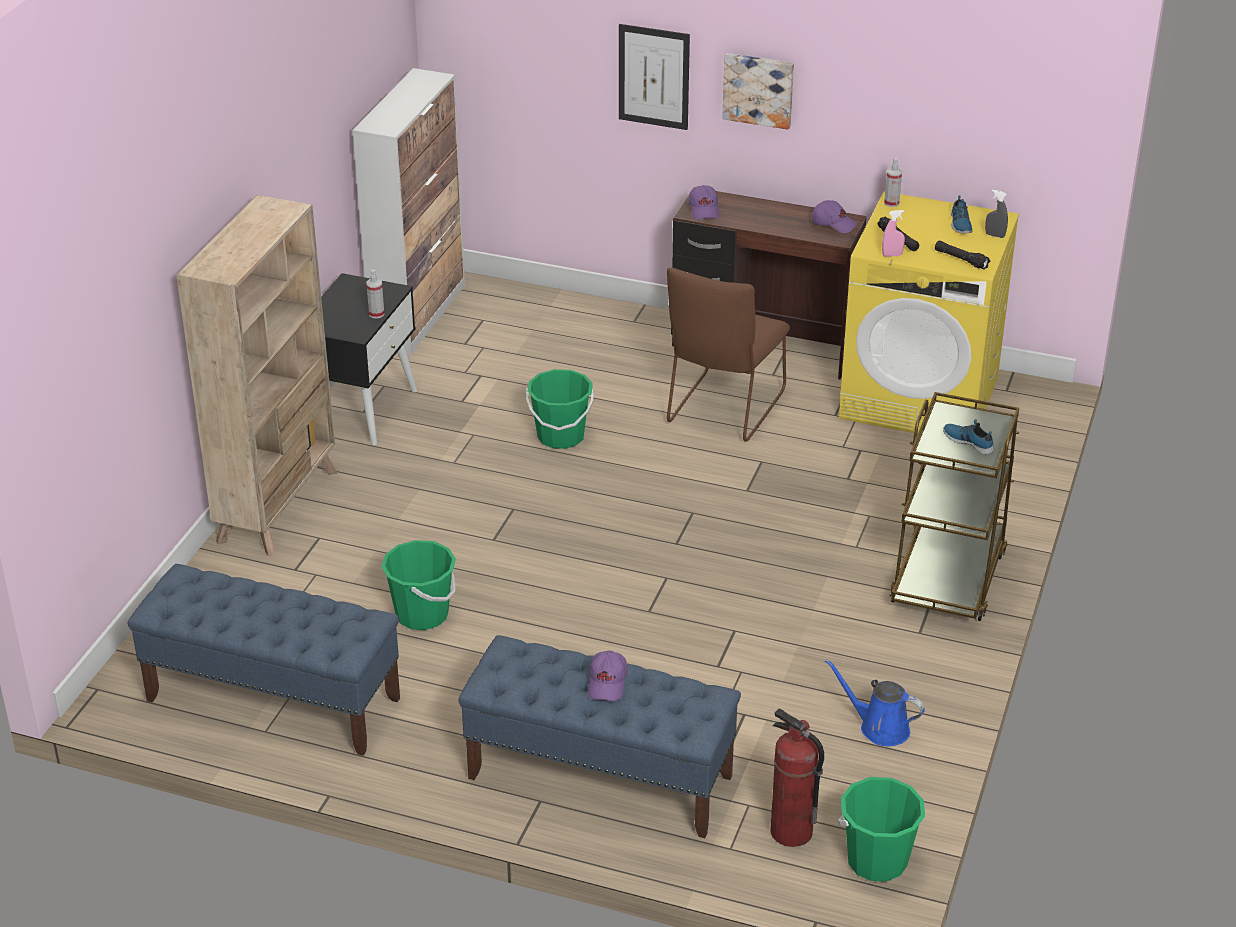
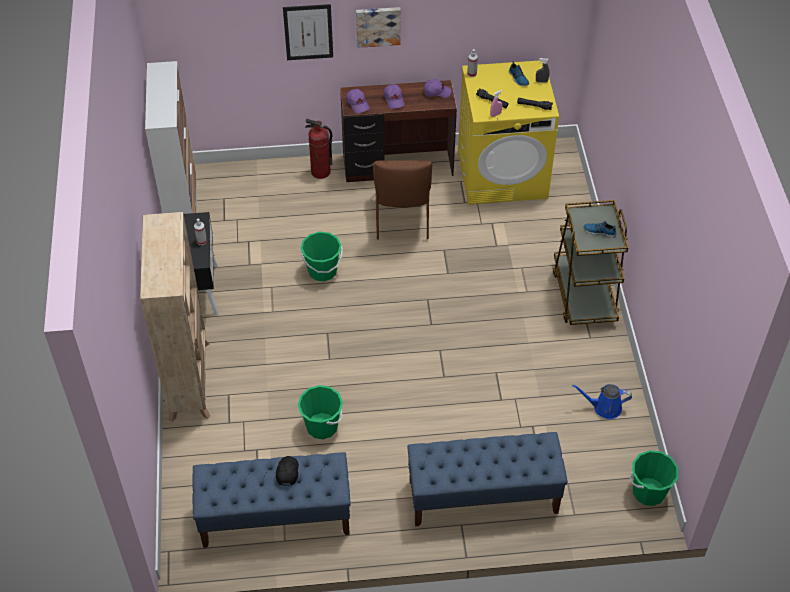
camera: 25 degrees left, 15 degrees up
(293, 608) = (287, 472): none -> black cap
(608, 683) = (489, 455): purple cap -> purple cap (394, 100)
(791, 832) = (598, 491): fire extinguisher -> fire extinguisher (320, 172)

